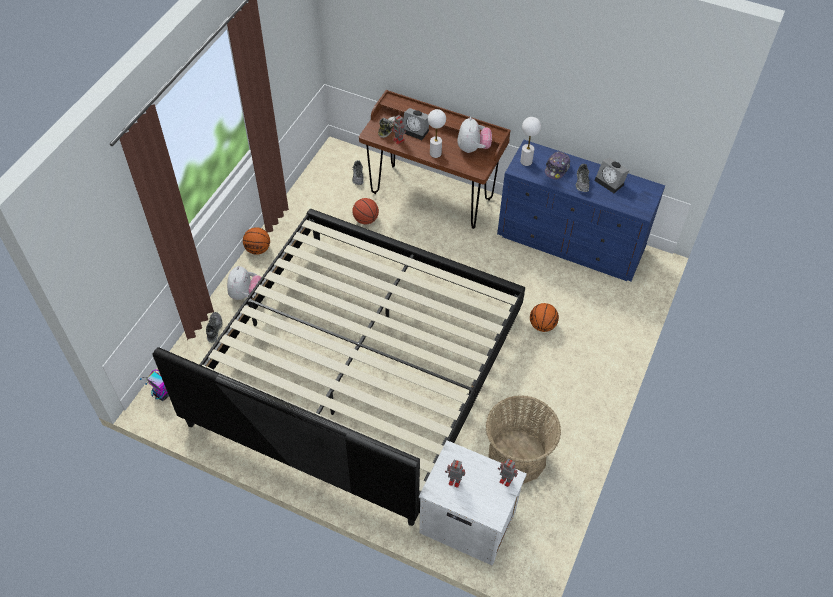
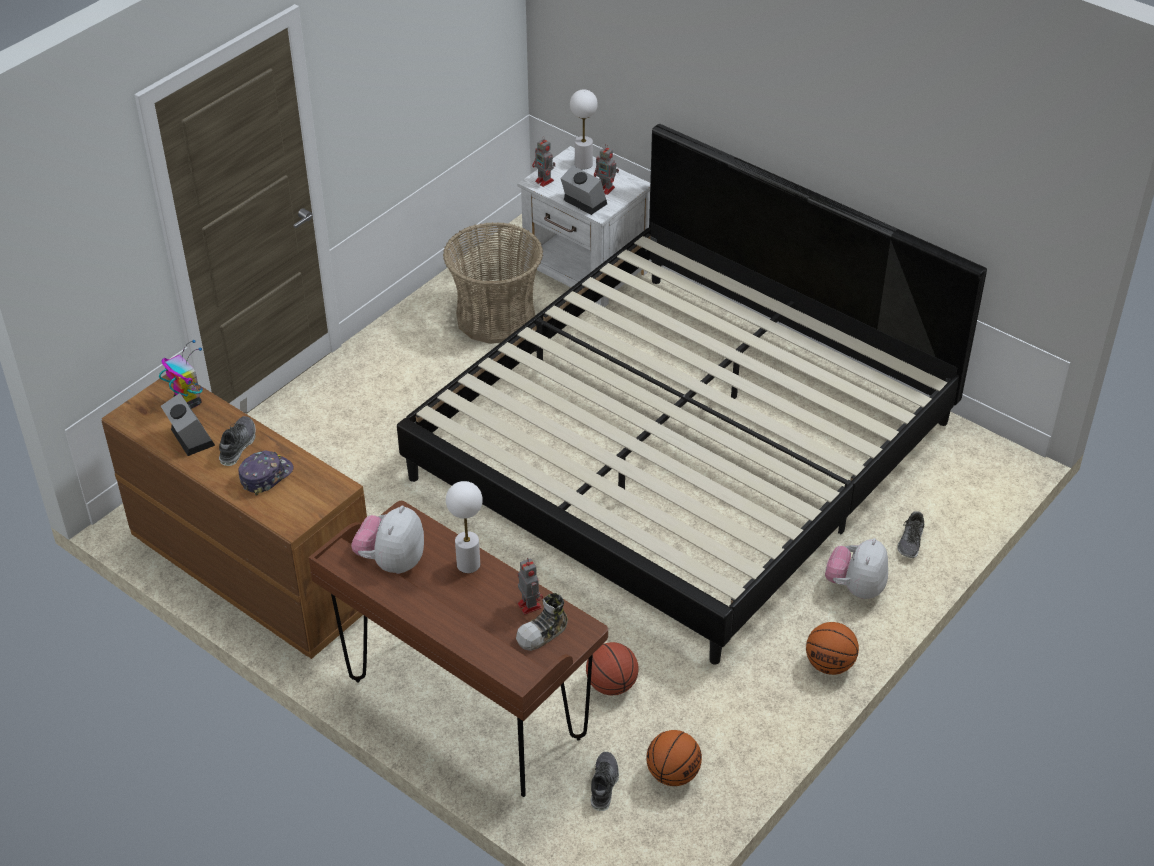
camera: 165 degrees left, 10 degrees down
(162, 395) = (989, 465): toy robot -> toy robot (187, 401)
(416, 131) = (487, 619): alarm clock -> alarm clock (582, 202)
(526, 161) = (312, 498): white table lamp -> white table lamp (583, 164)
(542, 325) = (377, 456): basketball -> basketball (672, 774)
(571, 243) = (251, 571): blue dresser -> brown dresser

